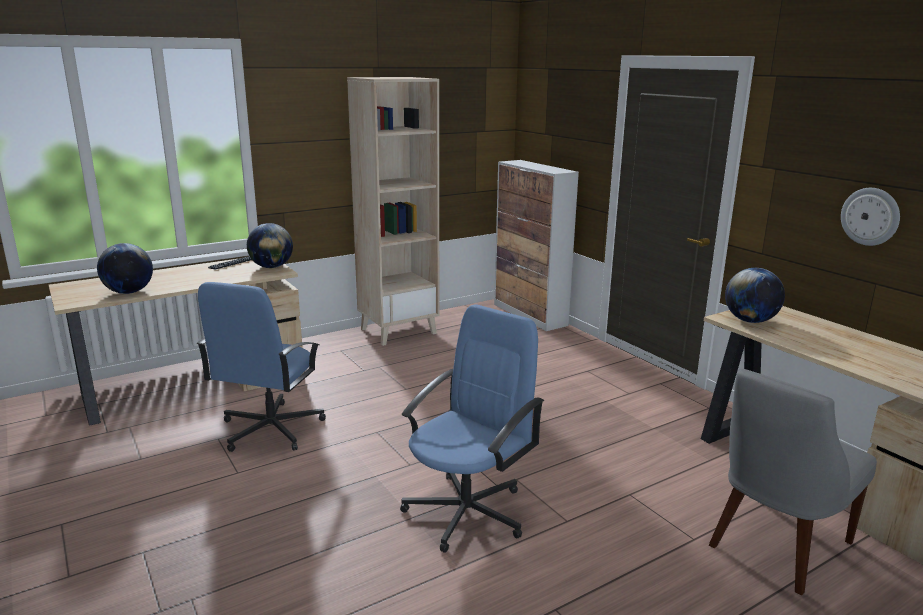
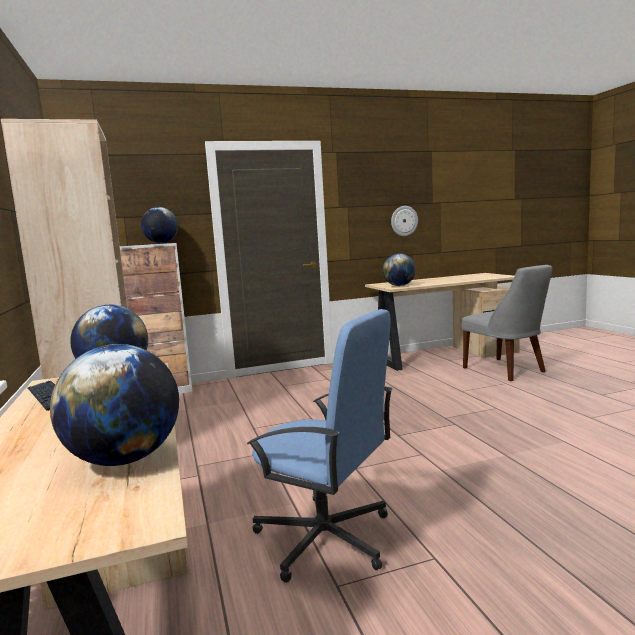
camera: 75 degrees left, 10 degrees down
(468, 511) = (492, 435): blue office chair -> none
(557, 170) = (161, 243): none -> globe

